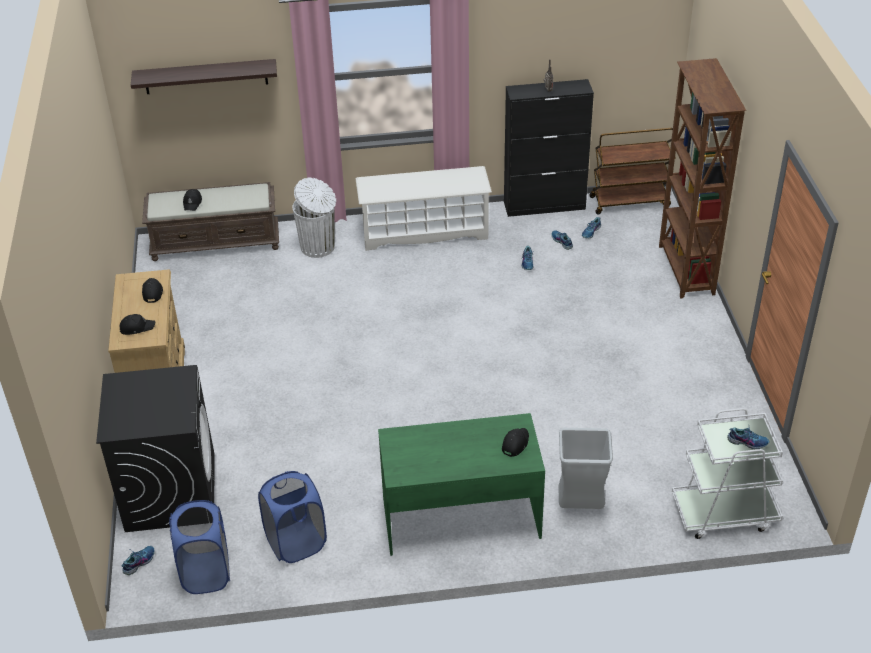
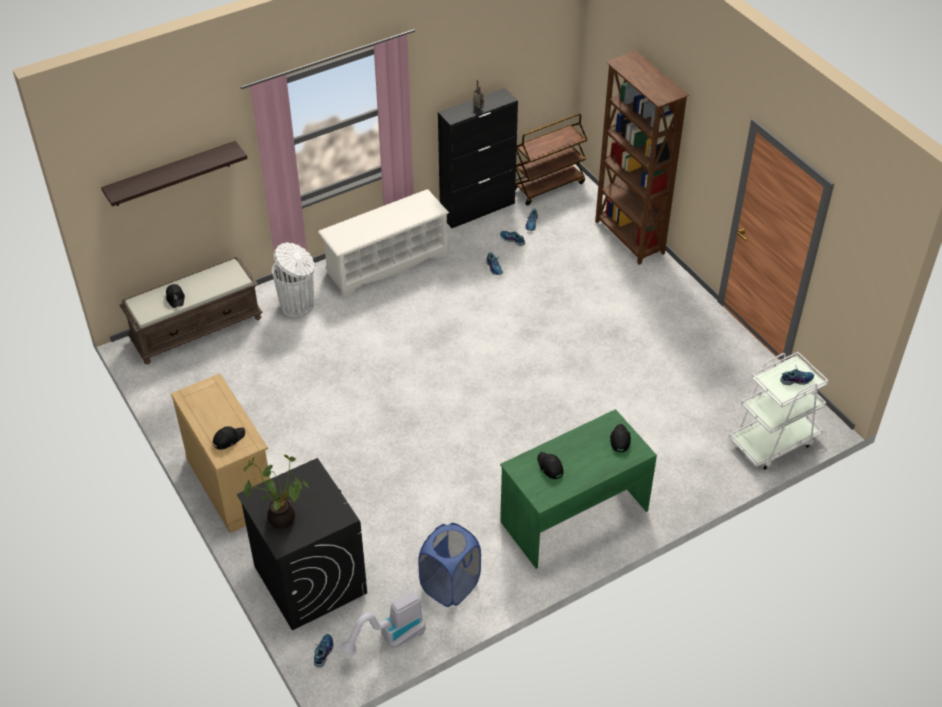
camera: 25 degrees left, 5 degrees up
(127, 407) = (282, 517): none -> potted plant
(152, 292) = (219, 401): black cap -> black cap (549, 467)
(206, 573) = (389, 640): blue laundry basket -> vacuum cleaner
(580, 507) = (662, 473): grey trash can -> none

